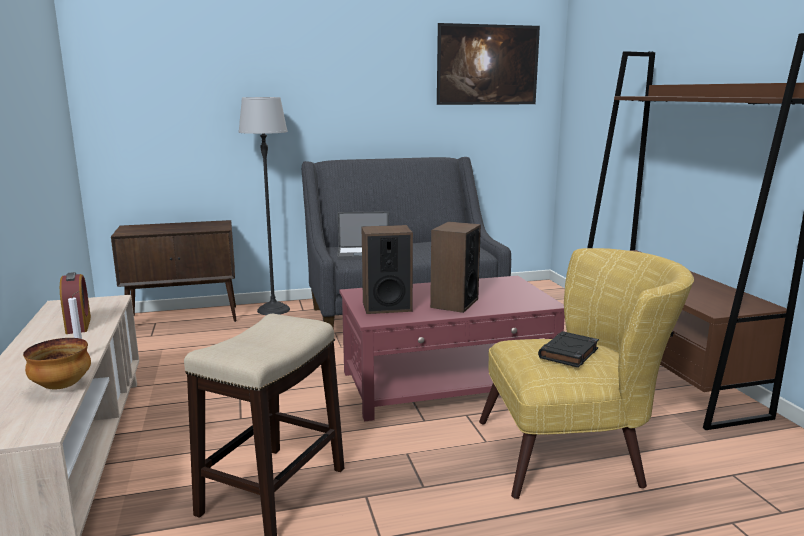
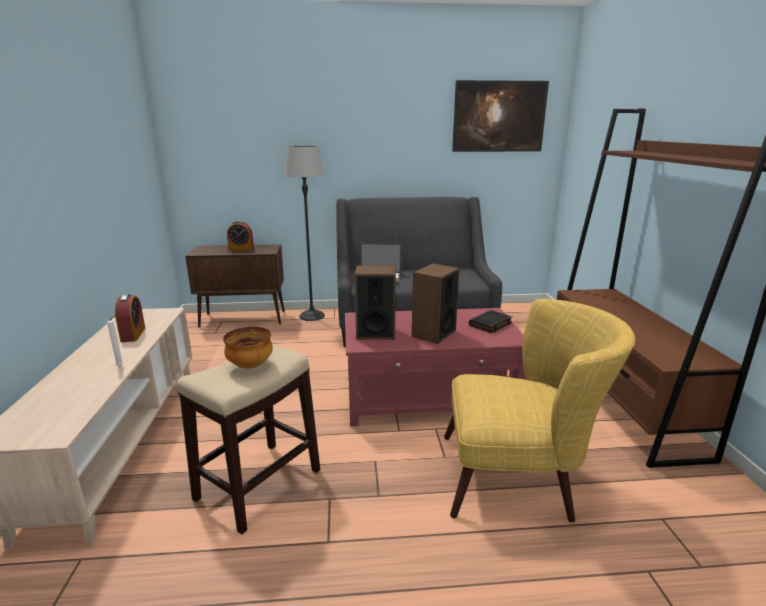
camera: 10 degrees right, 5 degrees up
(61, 386) = (93, 392): bowl -> bowl (250, 365)
(182, 227) = (241, 249): none -> alarm clock
(568, 354) = (514, 397): black book -> black book (490, 324)

